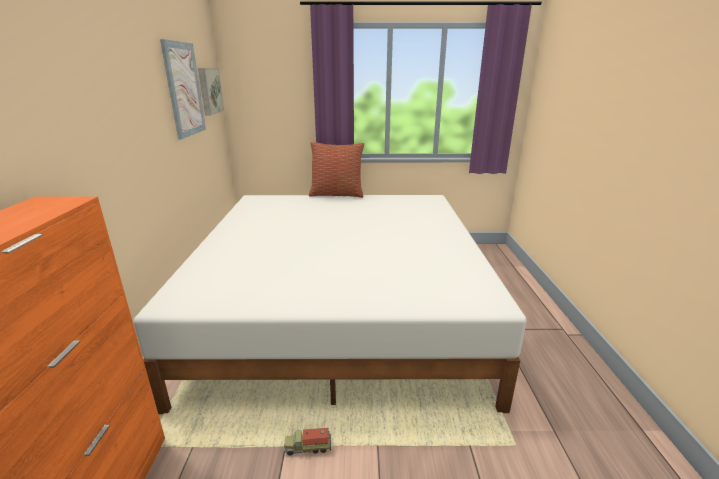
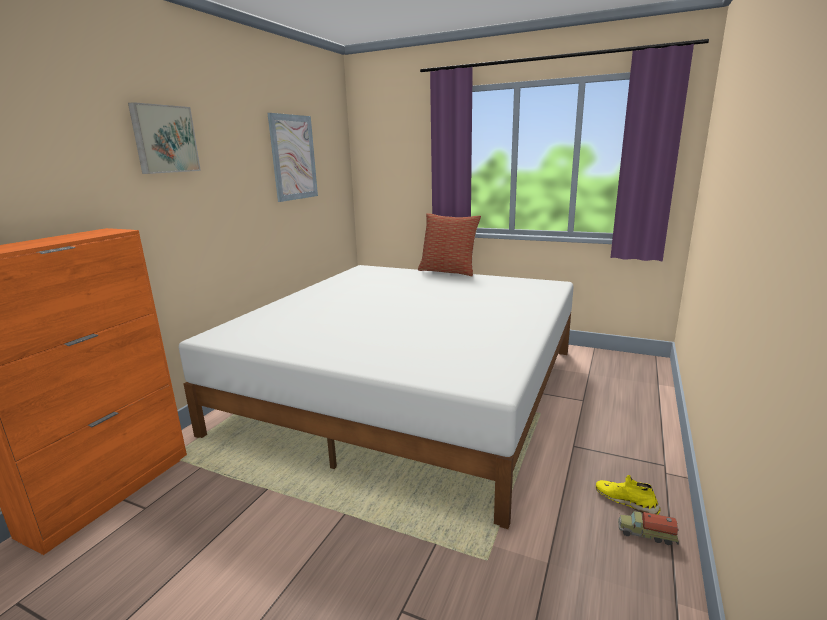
camera: 25 degrees right, 5 degrees down
(209, 91) = (330, 160): picture -> picture (164, 139)
(308, 447) = (284, 495): toy truck -> toy truck (646, 534)
(562, 363) = (626, 501): none -> yellow shoe

